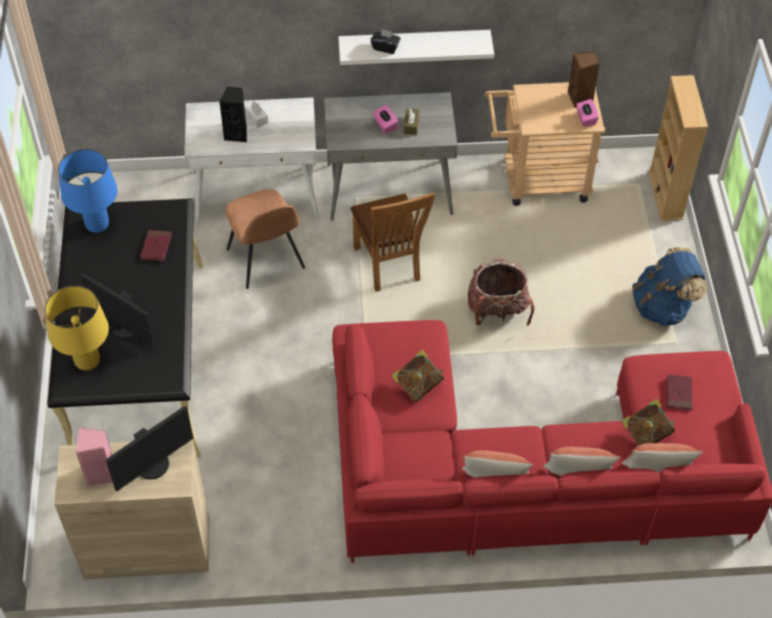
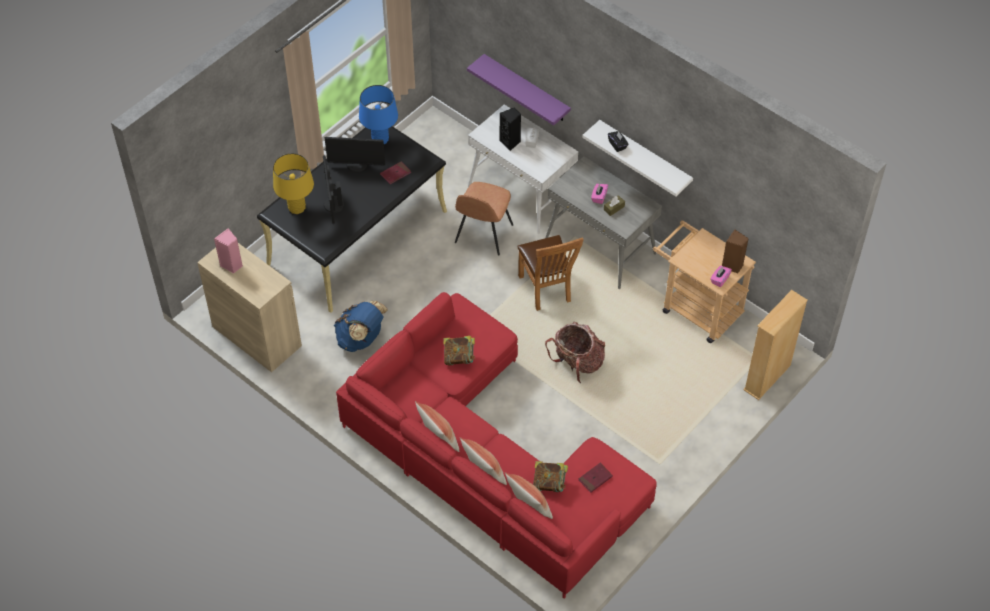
camera: 45 degrees right, 0 degrees up
(153, 465) = (258, 280): monitor -> monitor (356, 165)
(216, 62) = (526, 88): none -> purple shelf
(389, 266) = (547, 291): brown chair -> brown chair turned 45 degrees counterclockwise
(663, 306) = (678, 438): blue backpack -> blue backpack (361, 339)

